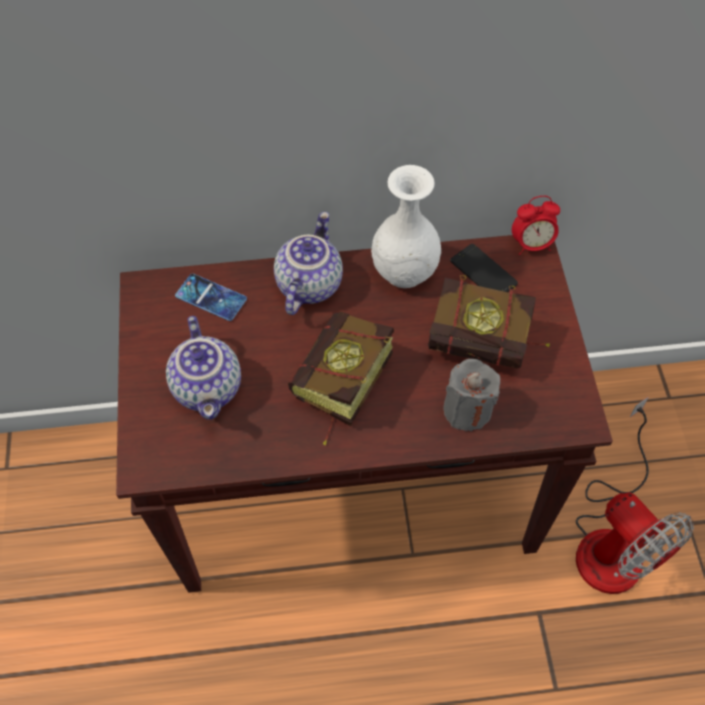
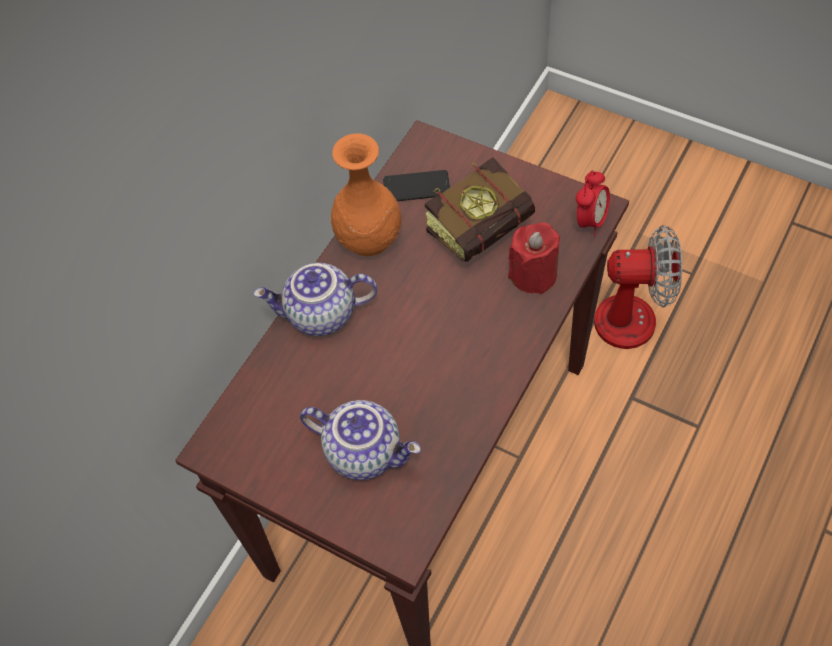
camera: 50 degrees left, 0 degrees up
(211, 297) = (270, 398): phone -> none
(308, 284) = (321, 315): teapot -> teapot turned 60 degrees counterclockwise
(337, 390) = (445, 354): book -> none
(404, 271) = (368, 239): white vase -> orange vase
(467, 410) = (533, 274): grey candle -> red candle
(532, 245) = (418, 140): alarm clock -> alarm clock (590, 221)

